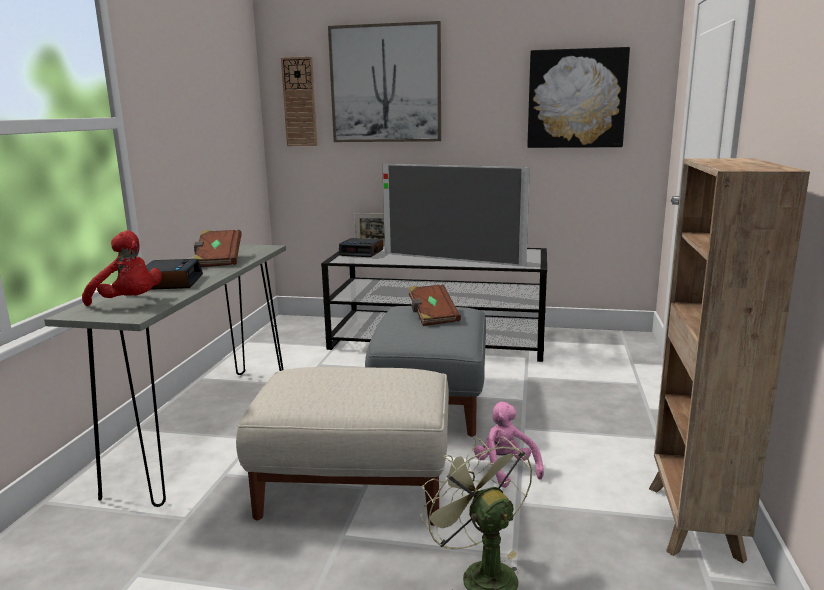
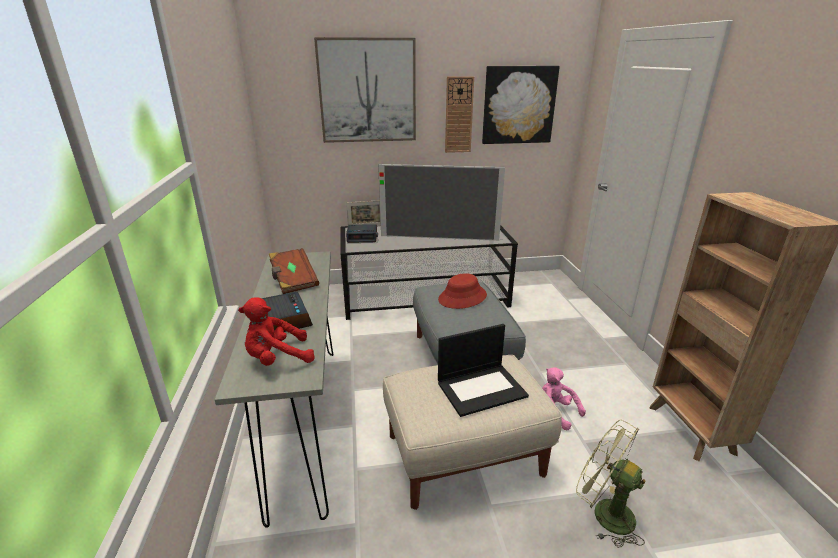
camera: 20 degrees left, 10 degrees up
(129, 303) = (277, 358): red plush toy -> red plush toy turned 150 degrees clockwise
(299, 102) = (288, 107): wall clock -> wall clock (458, 115)
(362, 387) = (482, 388): none -> laptop
(432, 316) = (462, 297): brown book -> red hat

